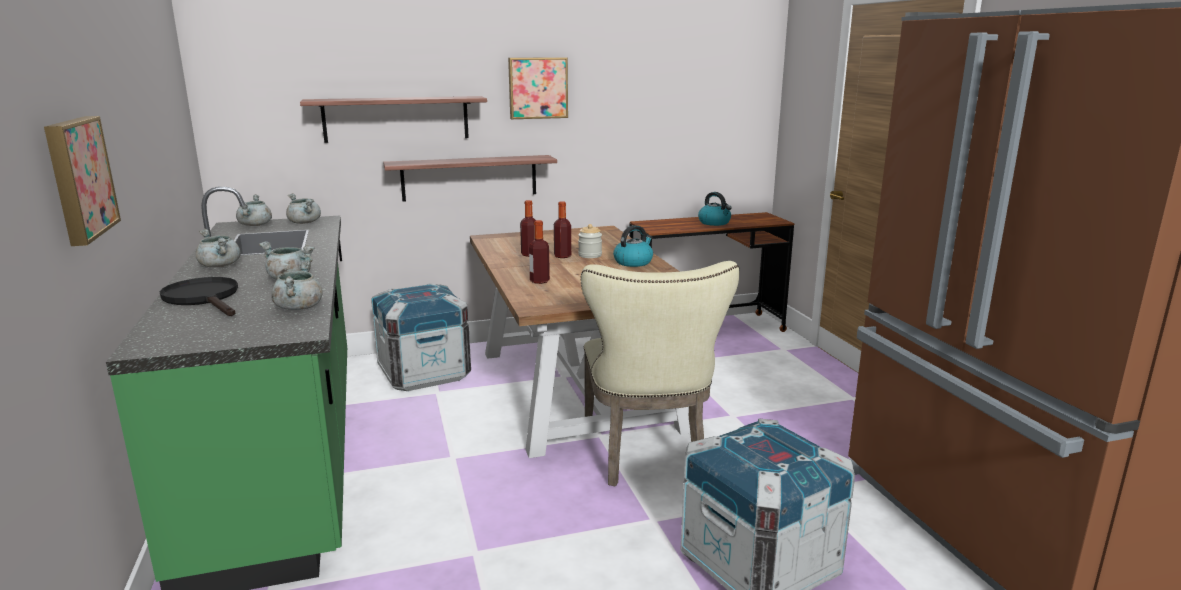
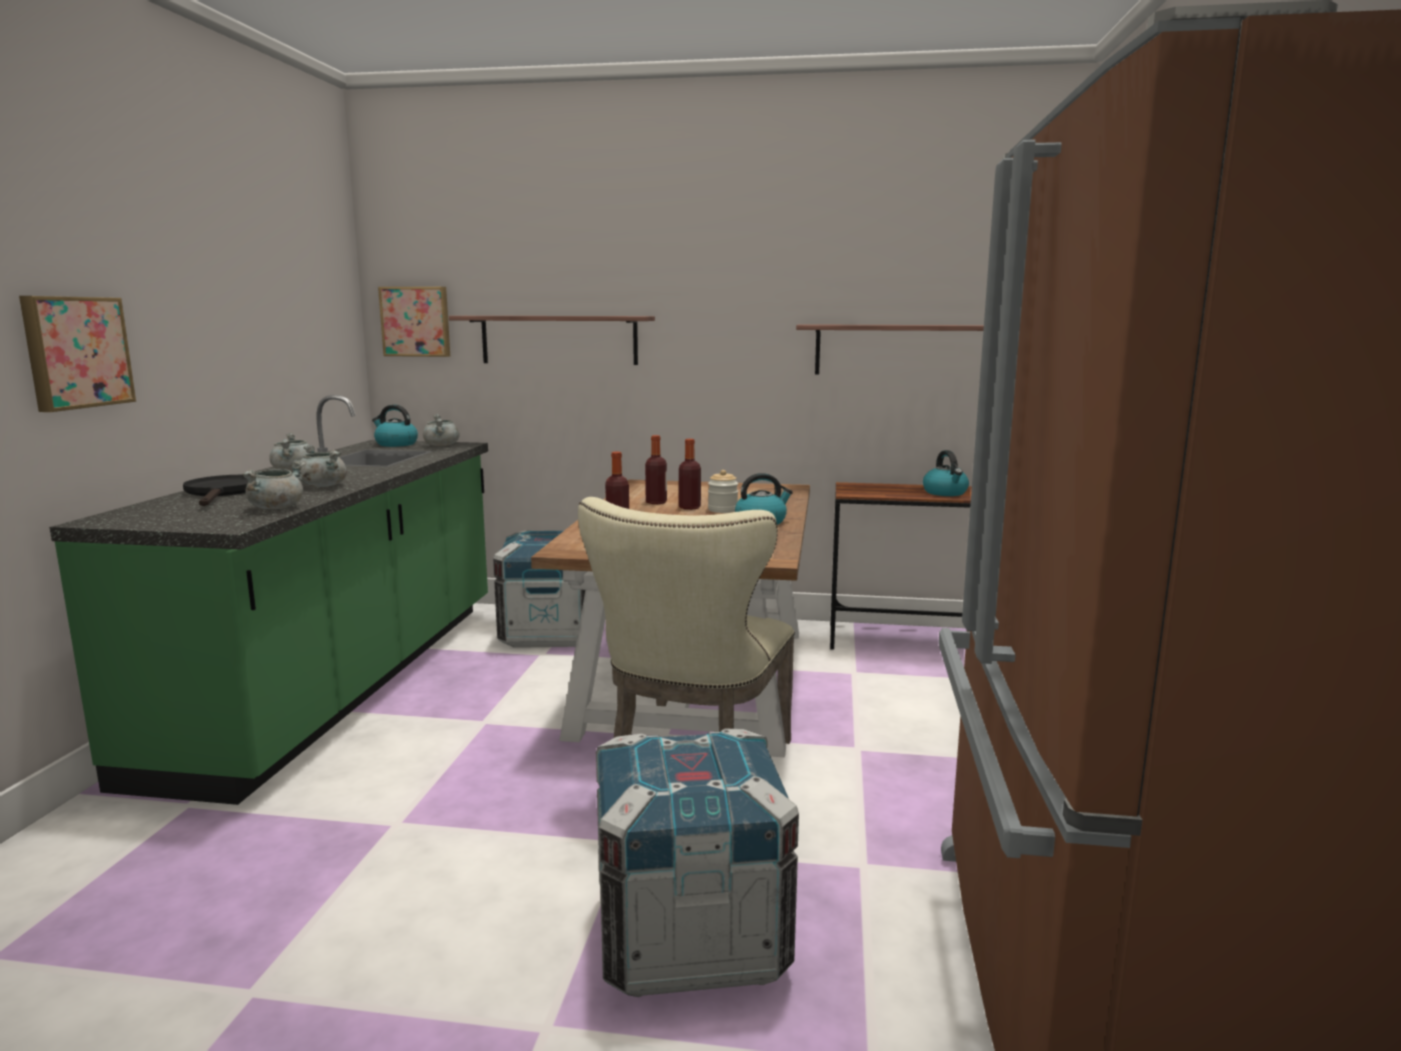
camera: 25 degrees right, 5 degrees down
(255, 225) = (395, 444): grey cooking pot -> kettle
(469, 178) = (637, 412): shelf -> shelf (900, 350)
(537, 88) = (723, 308): picture -> picture (416, 321)

